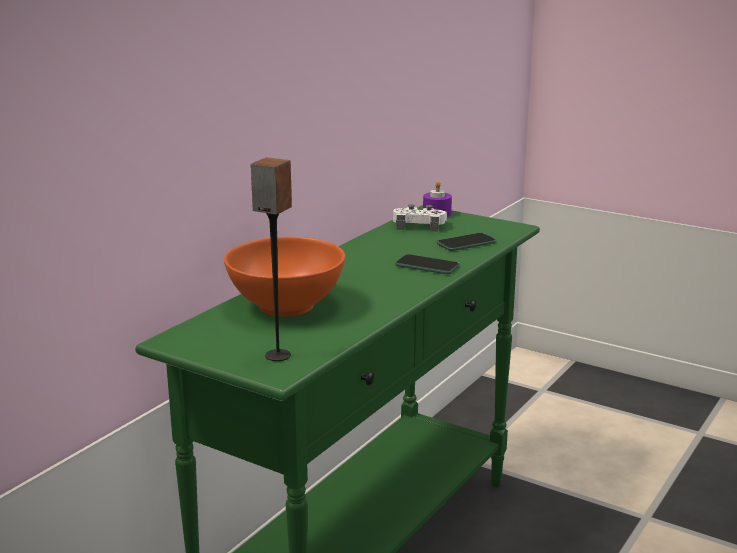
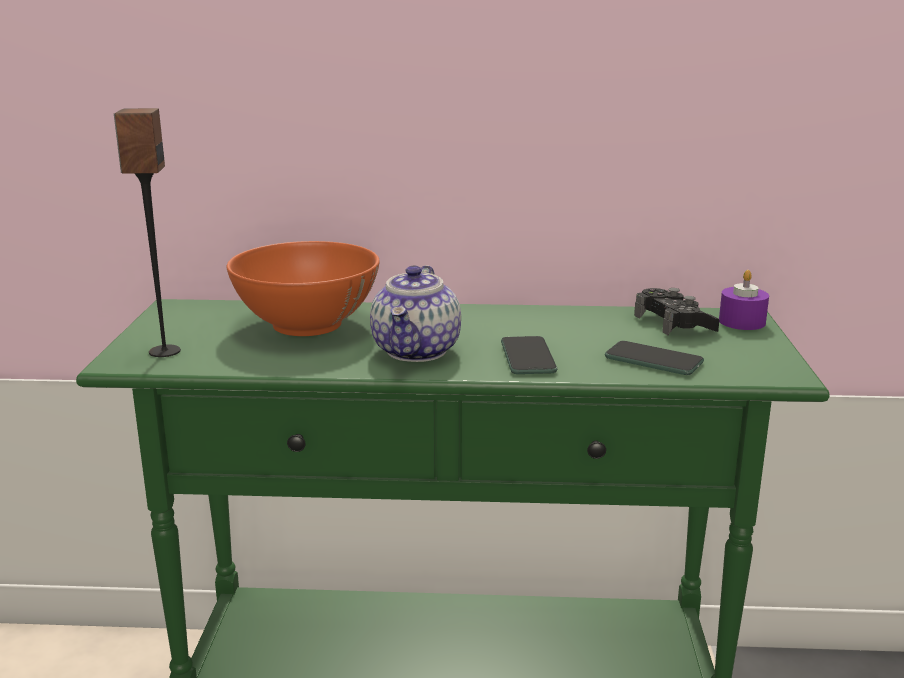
camera: 60 degrees right, 0 degrees up
(381, 287) = (417, 351): none -> teapot
(419, 225) = (674, 323): white game controller -> black game controller

